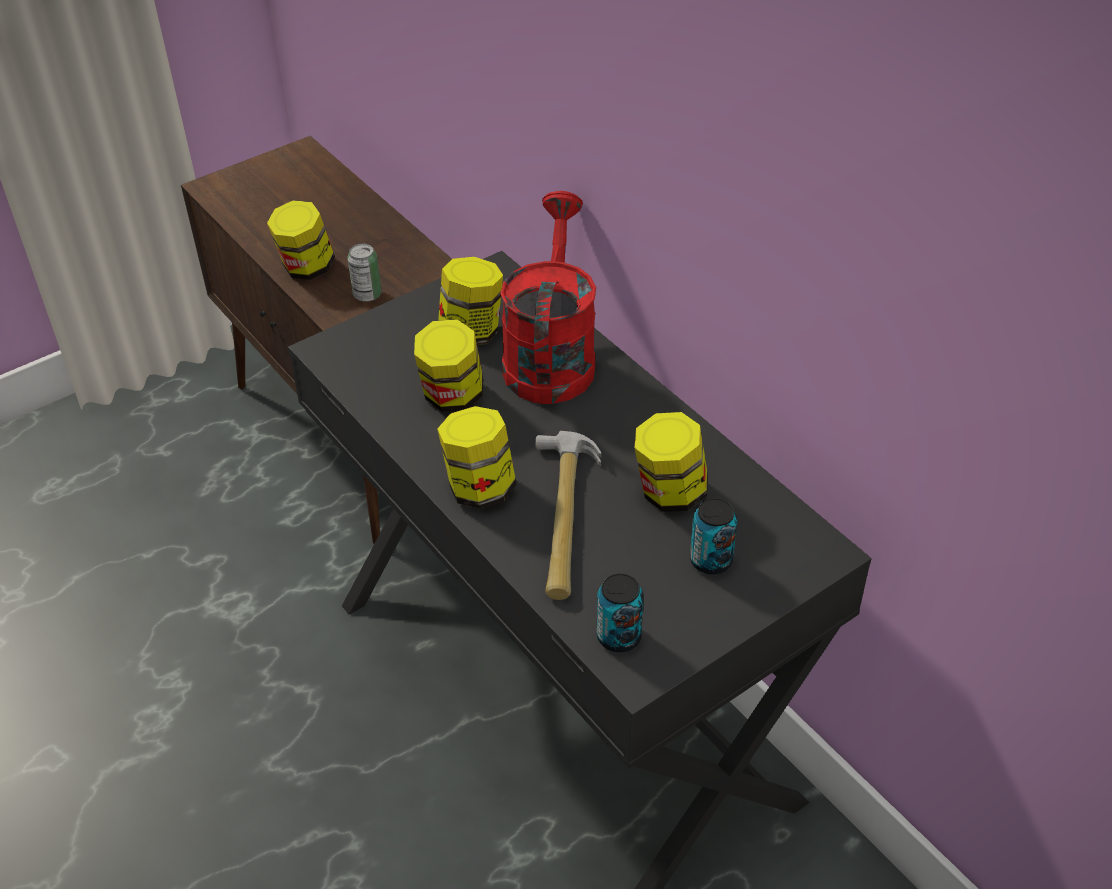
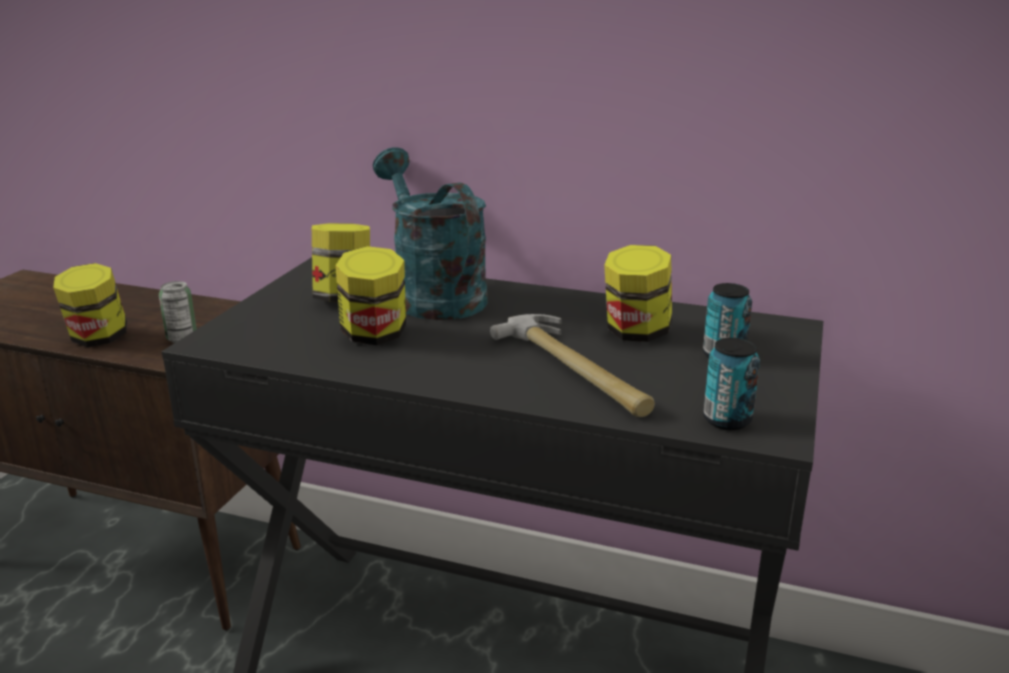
camera: 35 degrees left, 20 degrees down
(479, 488) = (475, 377): jar -> none
(550, 356) = (432, 294): red watering can -> turquoise watering can

